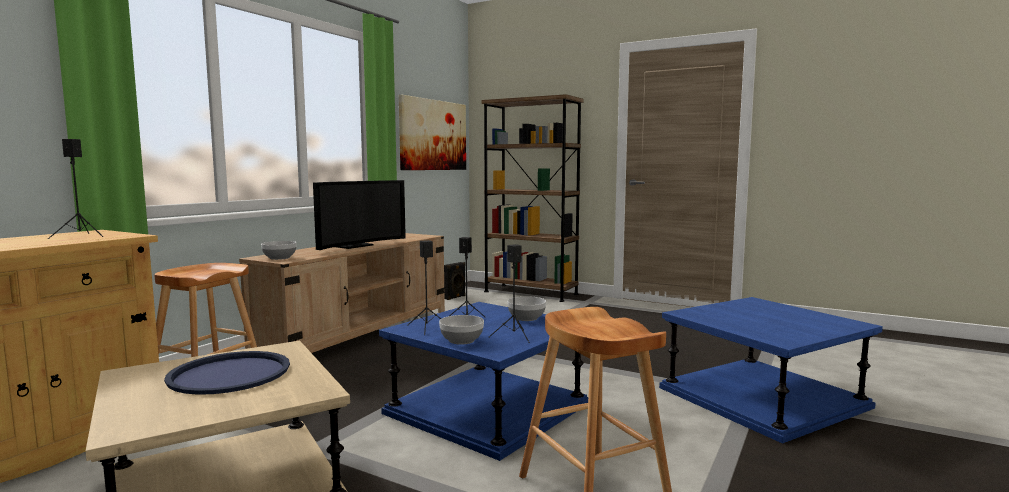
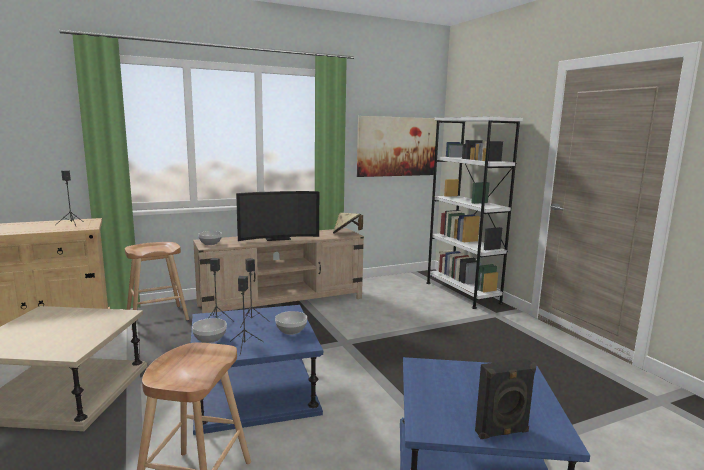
camera: 35 degrees right, 5 degrees up
(229, 374) = (69, 326): blue tray -> none
(421, 236) = (347, 234): none -> beige hat
(455, 297) = (395, 284): black speaker -> black speaker (502, 432)
(530, 293) = (462, 292): brown bookcase -> white bookcase

